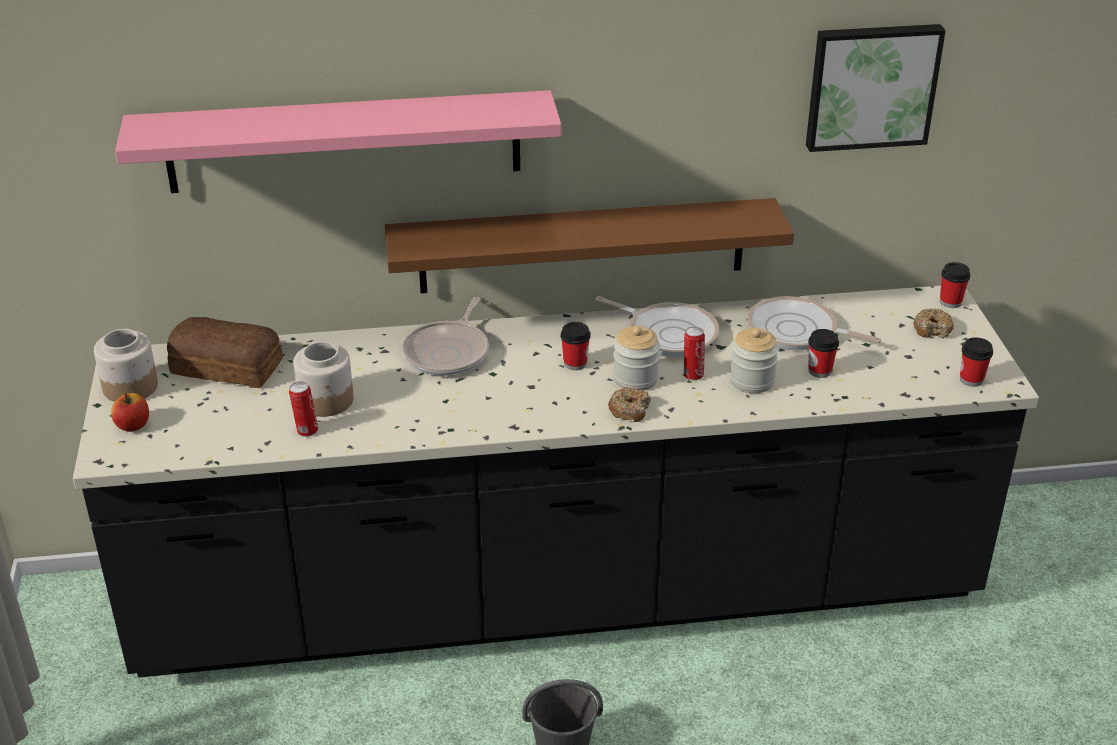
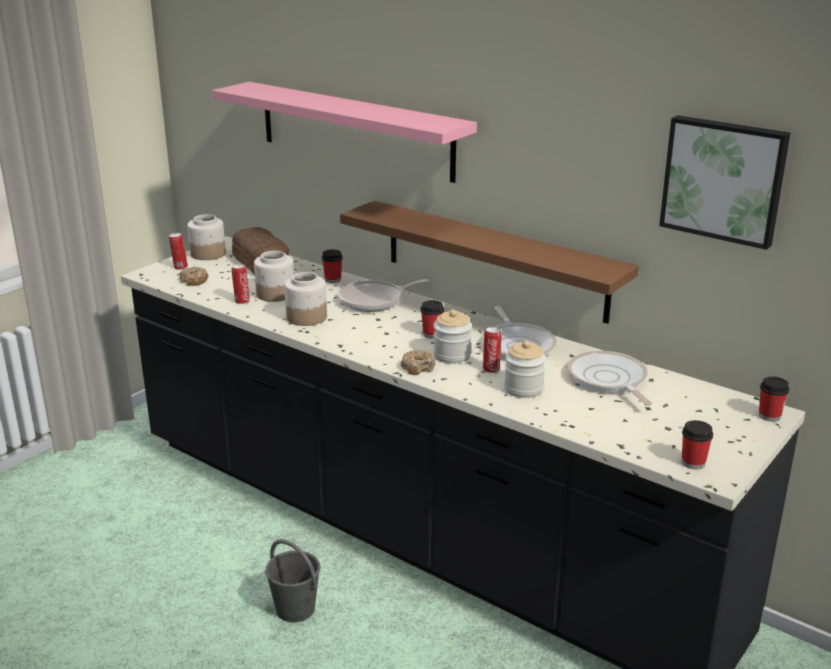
camera: 45 degrees right, 10 degrees down
(133, 425) = (180, 267): apple -> can
(417, 412) = (306, 317): none -> jar
(820, 371) = (582, 405): cup -> cup (332, 280)
(932, 329) = (720, 423): donut -> donut (194, 281)

